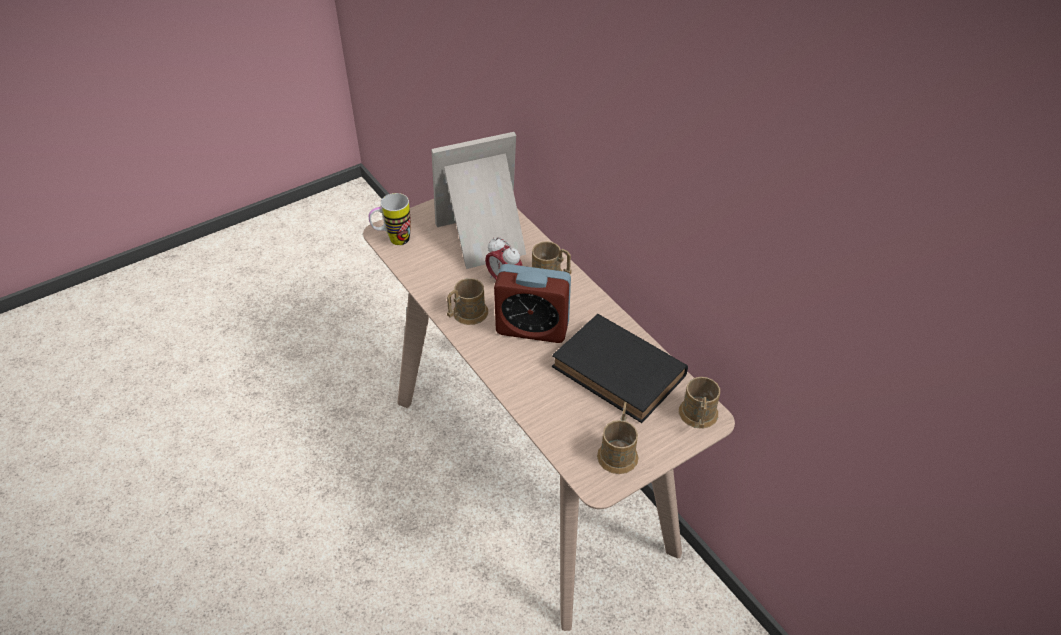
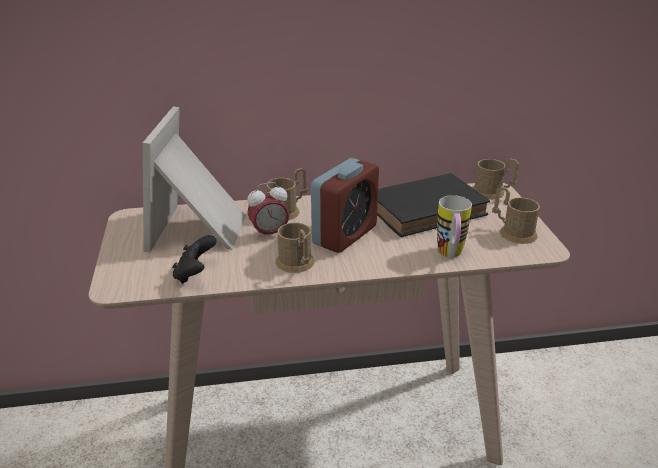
camera: 65 degrees left, 15 degrees down
(393, 240) = (137, 284): mug -> mug (450, 255)
(420, 264) = (195, 274): none -> black game controller

